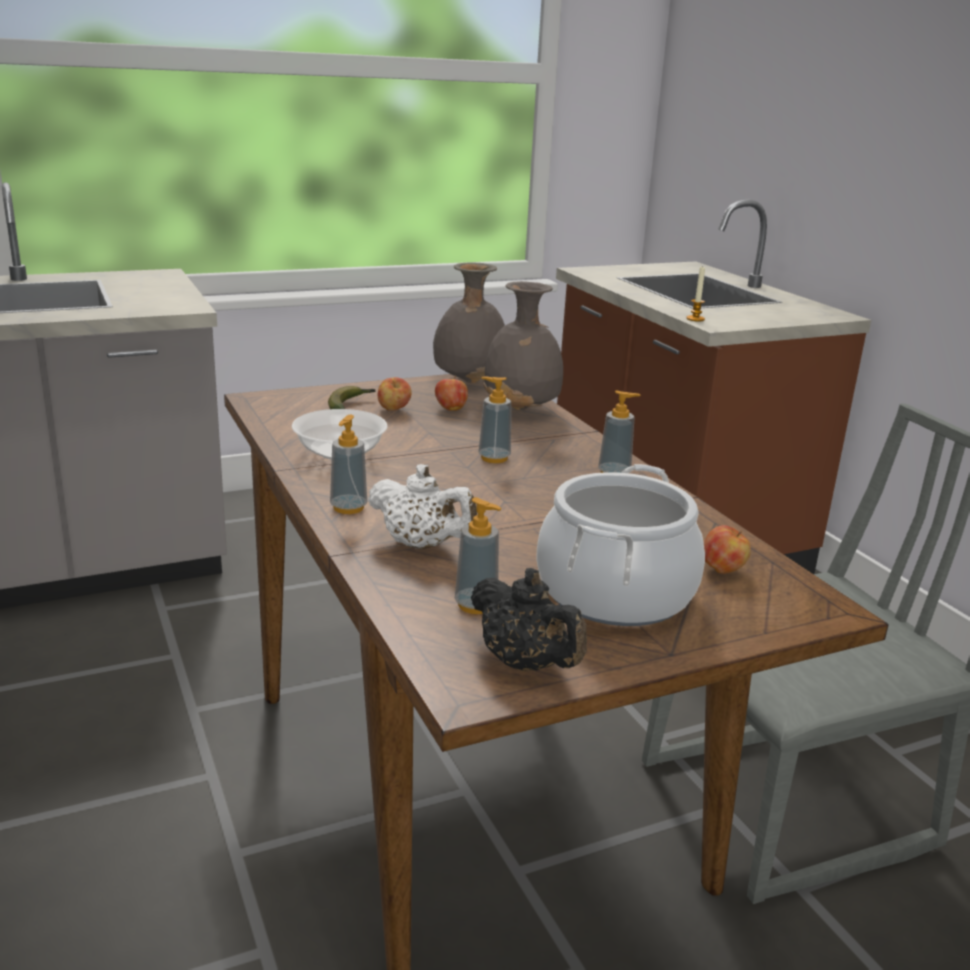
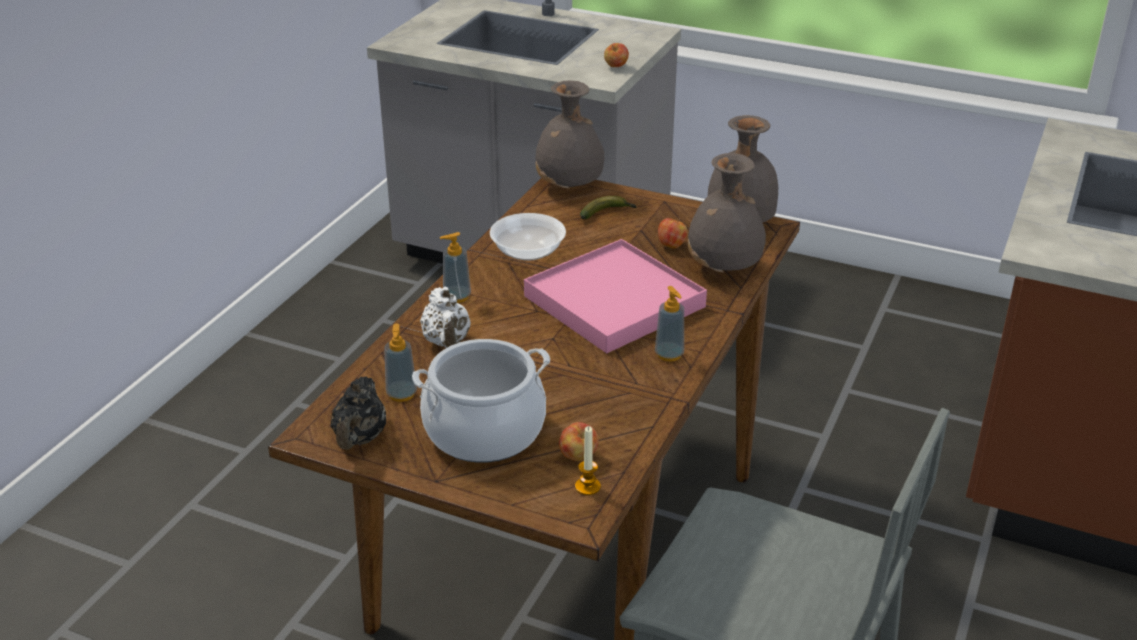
camera: 50 degrees right, 10 degrees up
(273, 399) = (570, 187): none -> grey vase
(394, 410) = (630, 229): apple -> apple (616, 67)
(494, 458) = (614, 302): soap dispenser -> pink tray
(695, 319) = (1029, 236): candle -> candle (587, 487)

